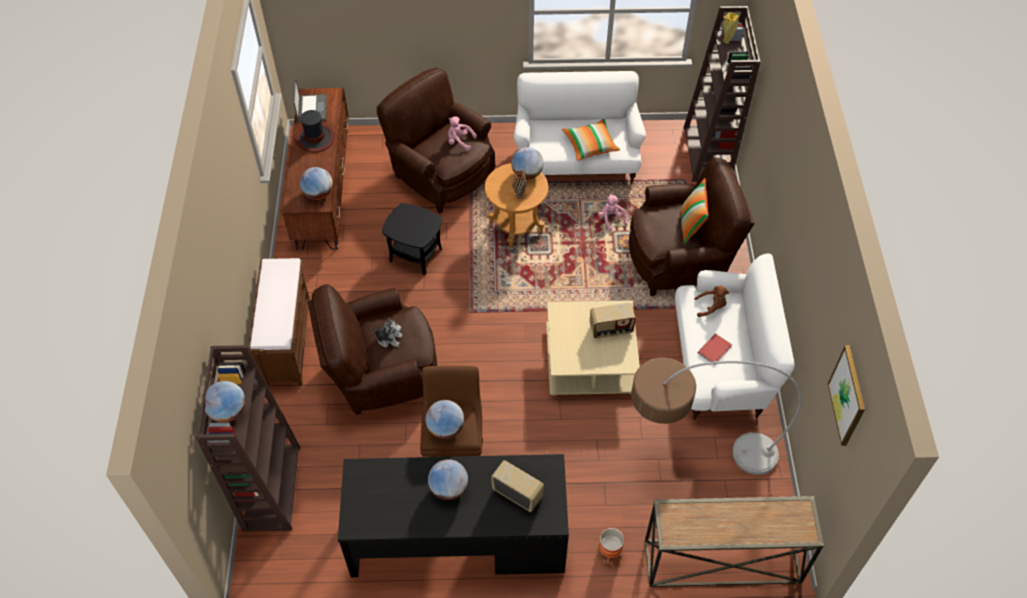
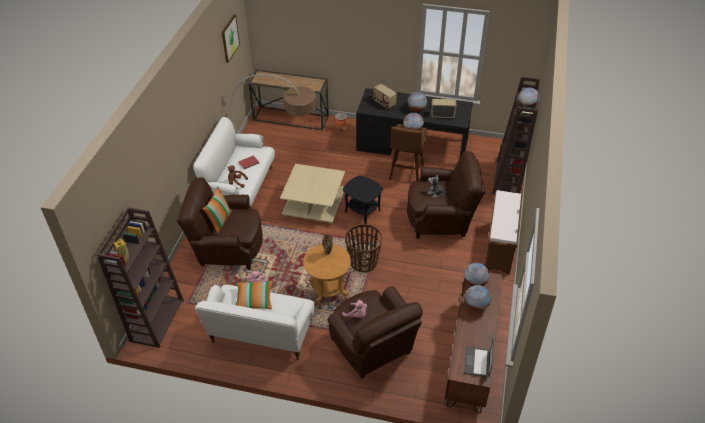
camera: 165 degrees left, 10 degrees down
(315, 138) = (476, 331): hat -> none
(415, 255) = (406, 286): black side table -> black side table (362, 211)
(483, 277) = (363, 262): none -> basket
(527, 174) = (315, 268): globe -> globe (476, 306)
(611, 329) = (300, 185): radio -> radio (442, 115)

